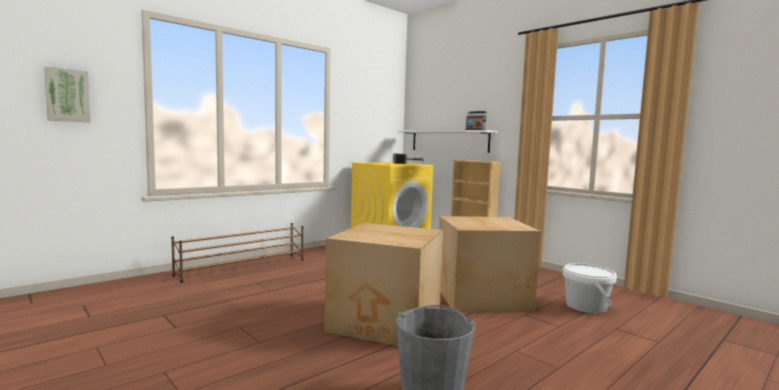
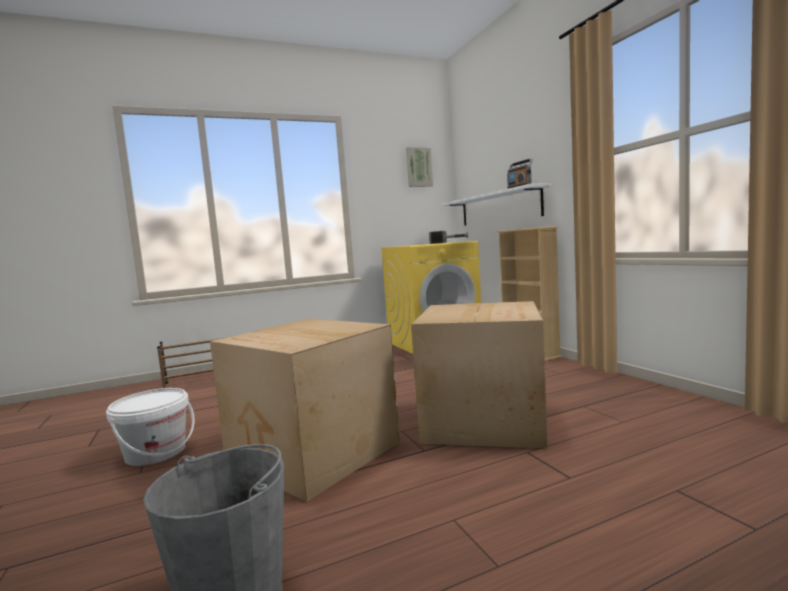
camera: 20 degrees right, 0 degrees up
(67, 95) = (46, 204): picture -> picture (418, 167)
(586, 306) = (649, 442): white bucket -> white bucket (156, 452)

